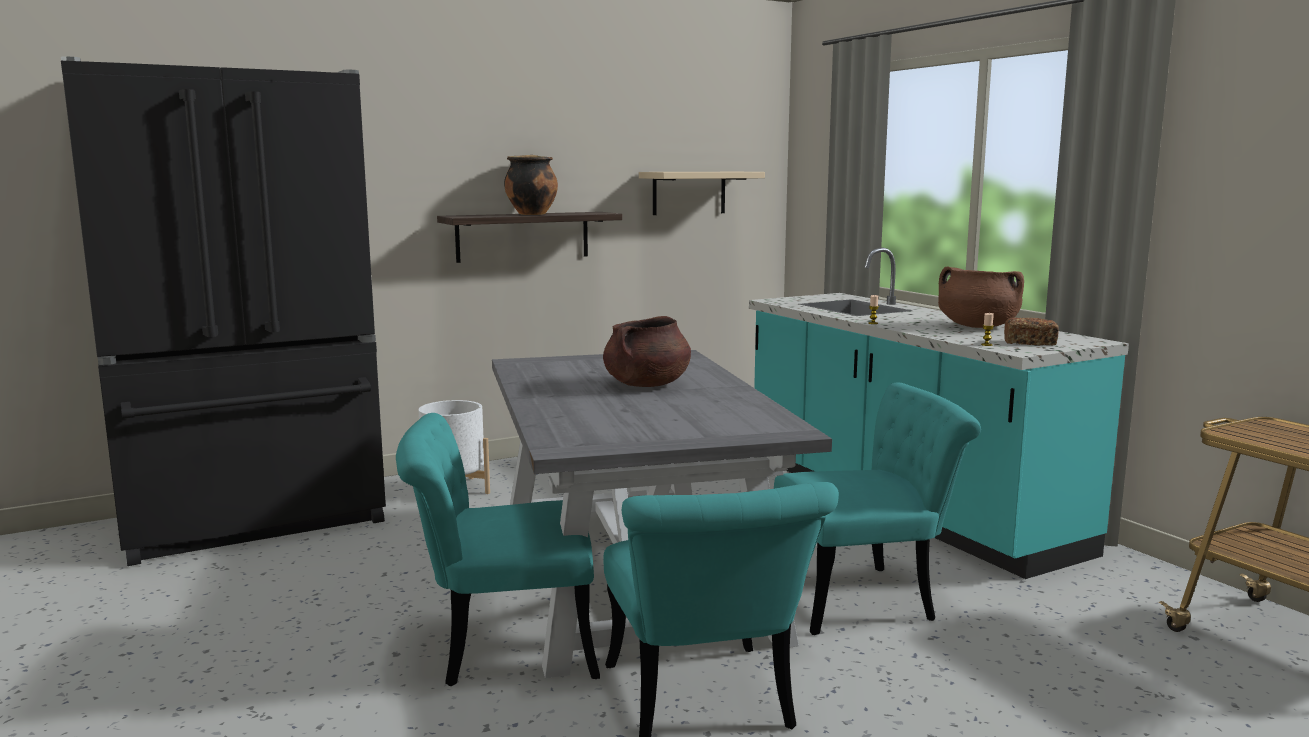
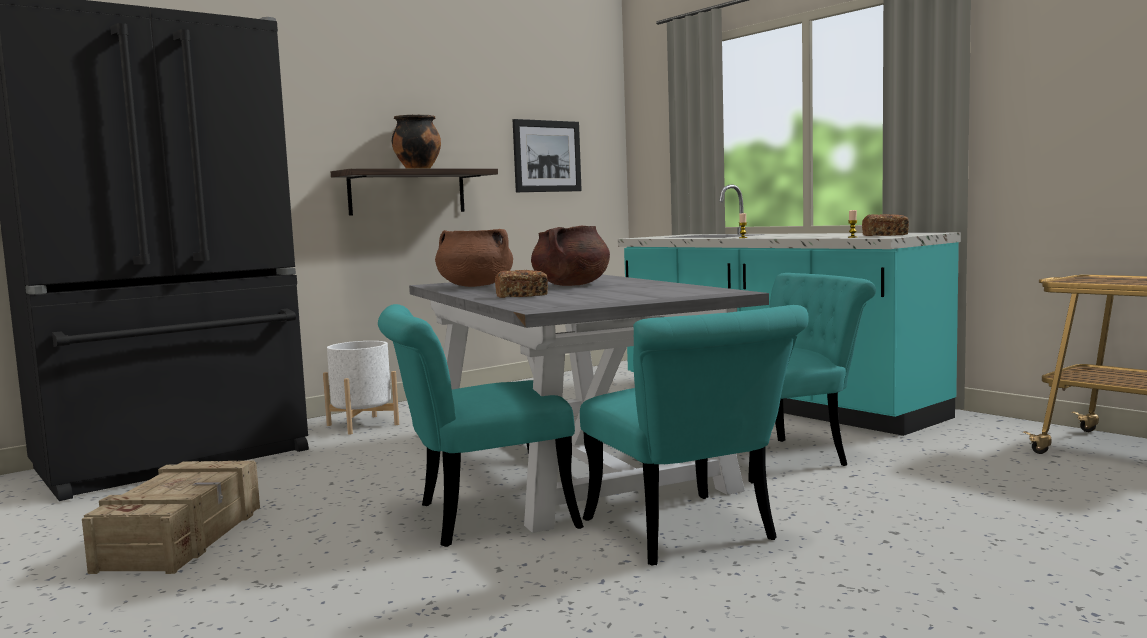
camera: 10 degrees left, 5 degrees down
(214, 633) = (184, 537): none -> crate
(572, 408) = (521, 296): none -> bread
(689, 193) = (547, 156): beige shelf -> picture
(977, 326) = (830, 234): brown cooking pot -> brown cooking pot (474, 286)

